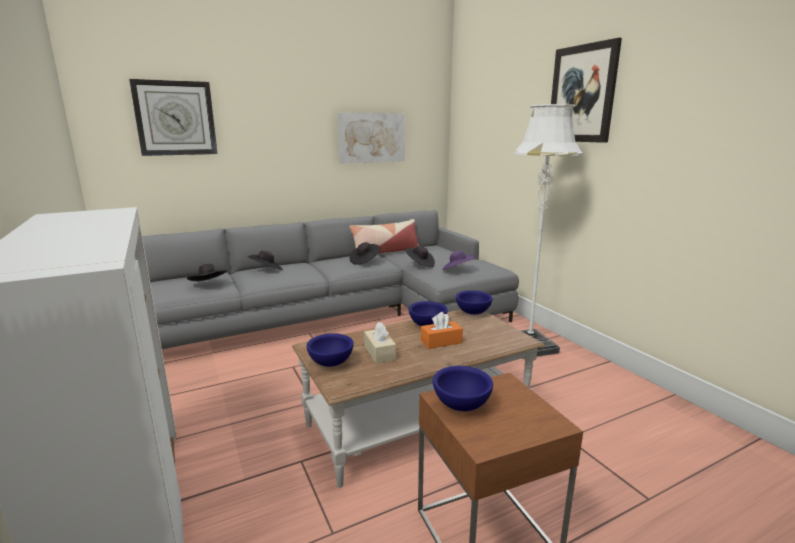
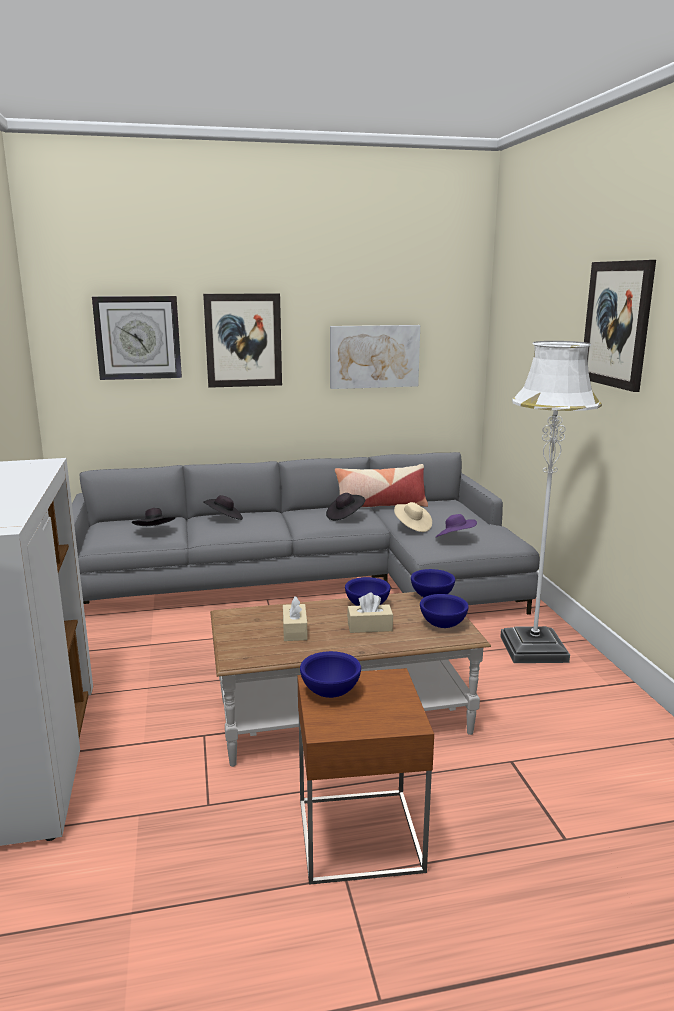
camera: 15 degrees right, 0 degrees up
(268, 123) = (243, 340): none -> picture
(331, 363) = (239, 634): blue bowl -> blue bowl (443, 624)
(420, 264) = (412, 526): black hat -> beige hat
(441, 342) = (369, 627): orange tissue box -> beige tissue box

